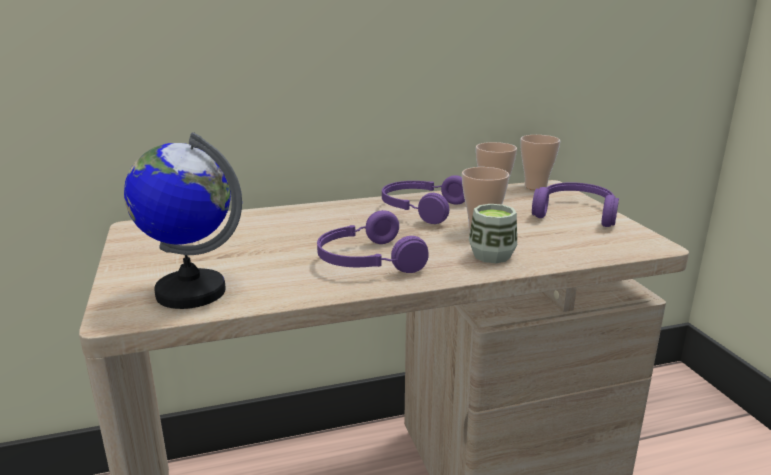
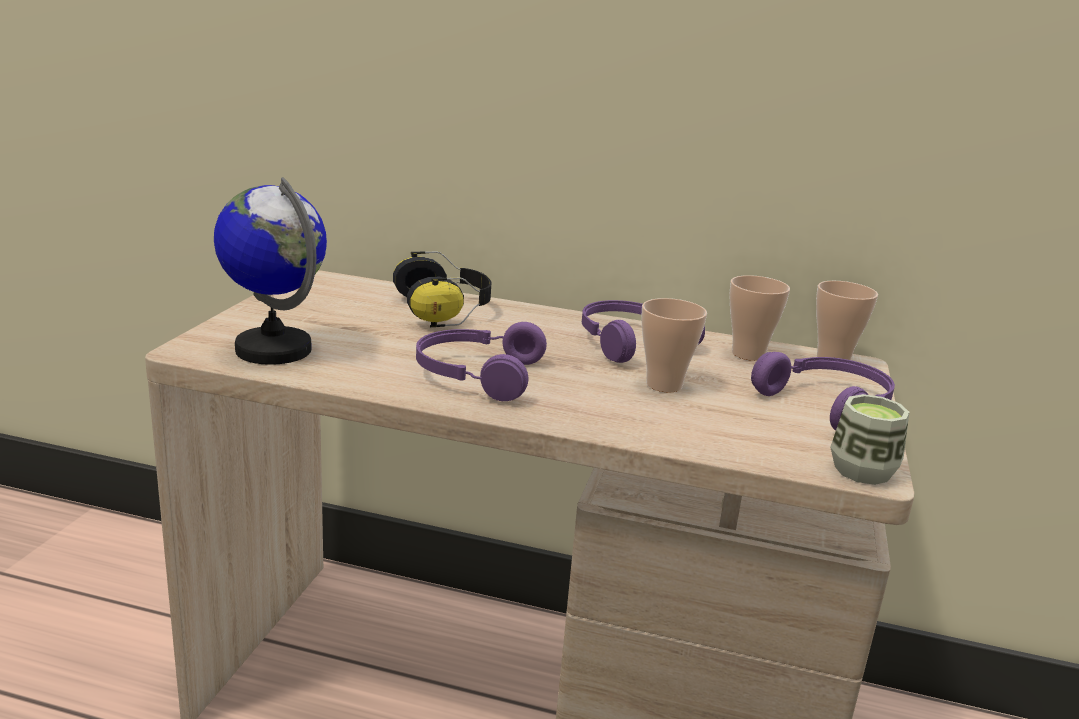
camera: 30 degrees right, 0 degrees up
(273, 223) = (444, 310): none -> headphones
(491, 255) = (624, 414): cup -> cup (862, 471)

